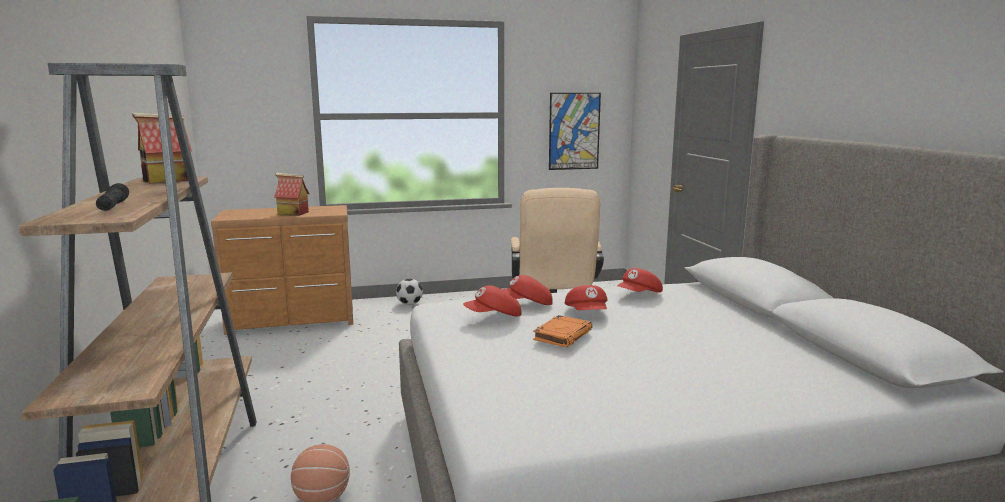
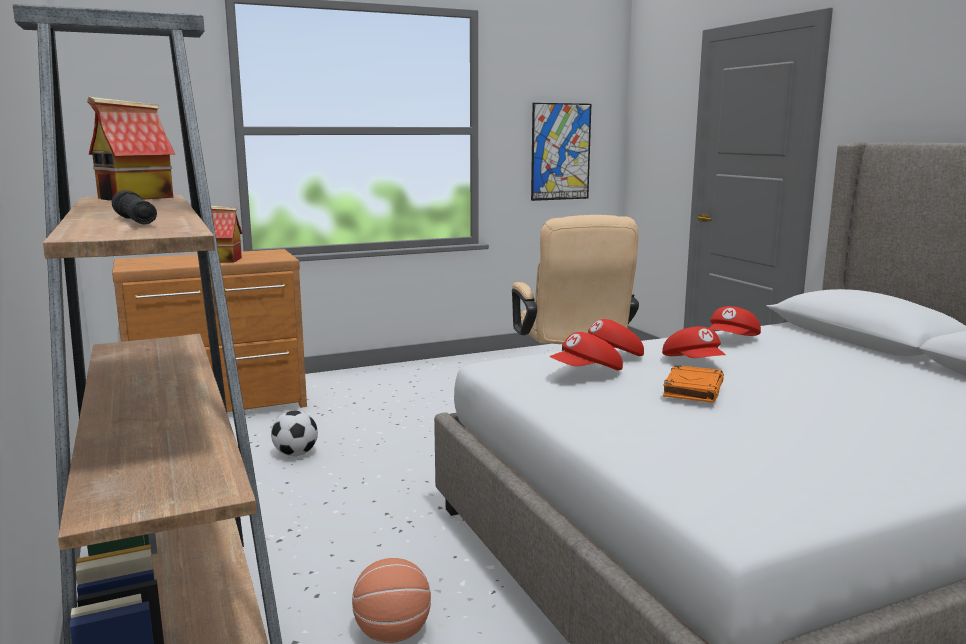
camera: 10 degrees left, 0 degrees up
(409, 304) = (368, 377): football -> football (295, 454)

